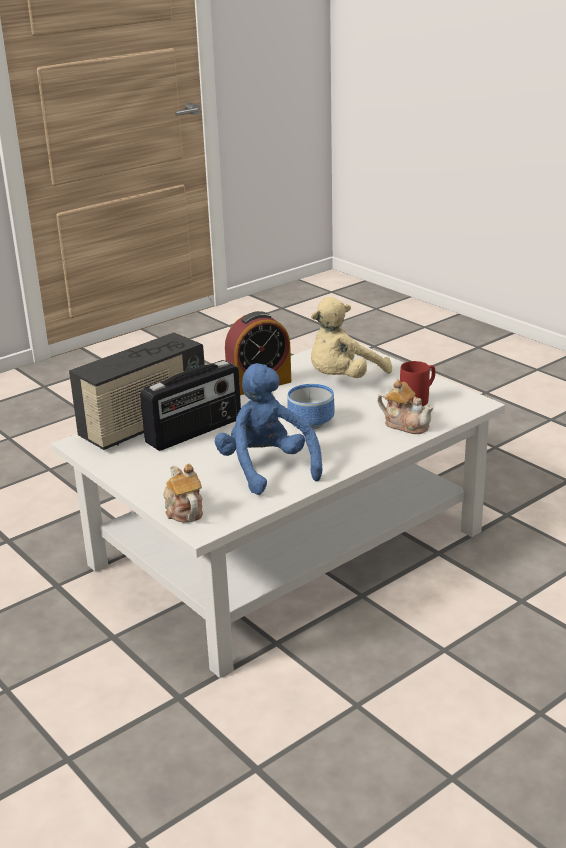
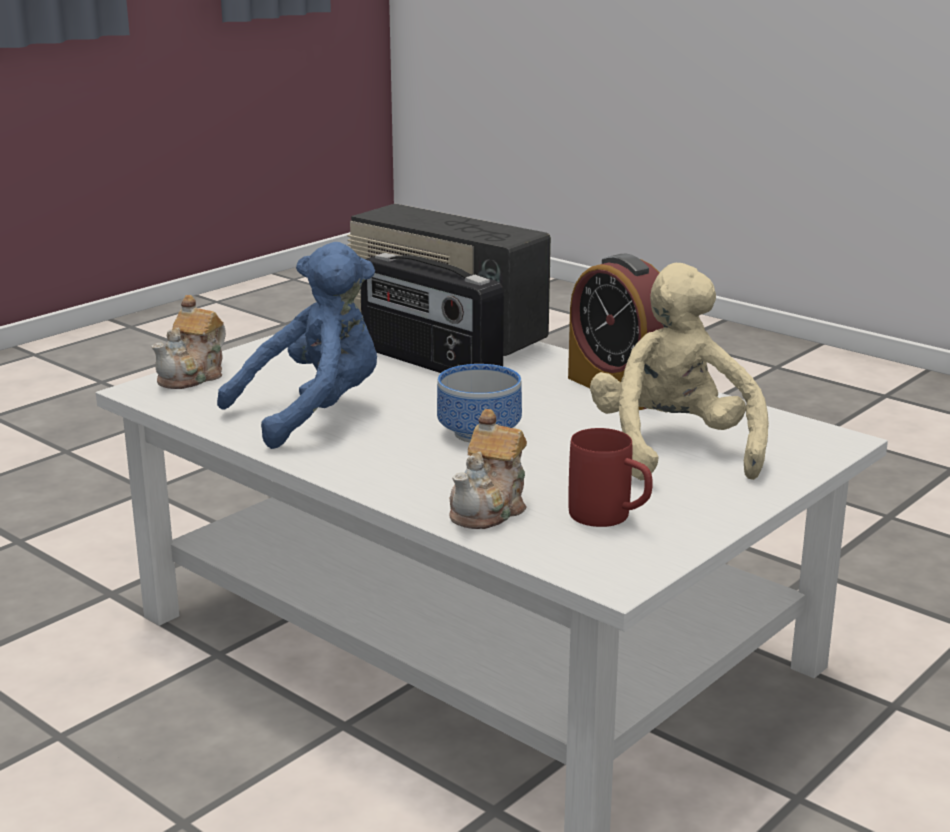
camera: 80 degrees right, 5 degrees down
(183, 511) = (193, 376): teapot -> teapot turned 150 degrees clockwise
(343, 379) = (673, 449): beige plush toy -> beige plush toy turned 45 degrees clockwise

